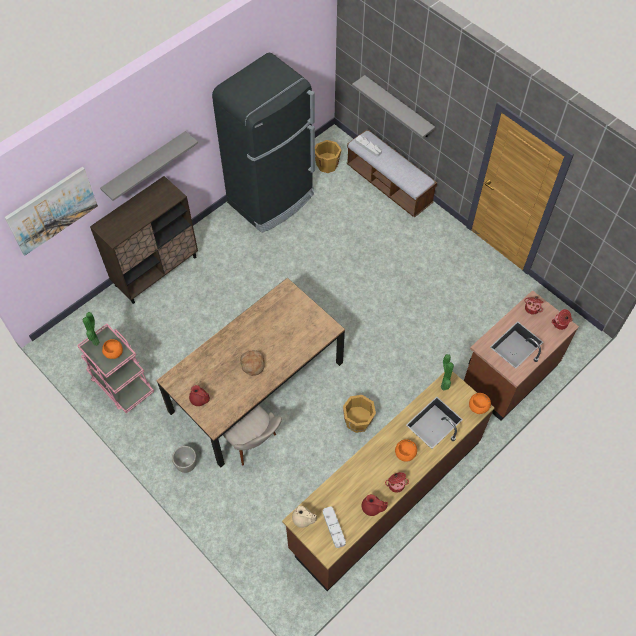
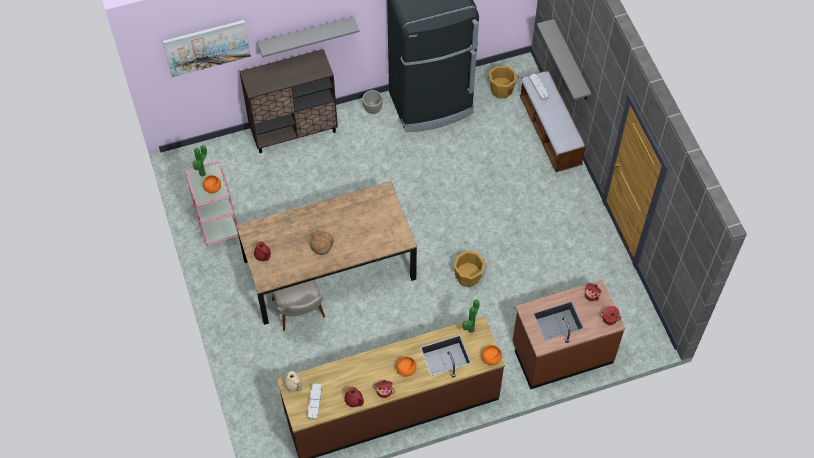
camera: 25 degrees right, 0 degrees up
(187, 464) = (237, 310): grey planter -> grey planter (373, 109)
(358, 421) = (402, 335): orange bucket -> orange bucket (468, 277)

